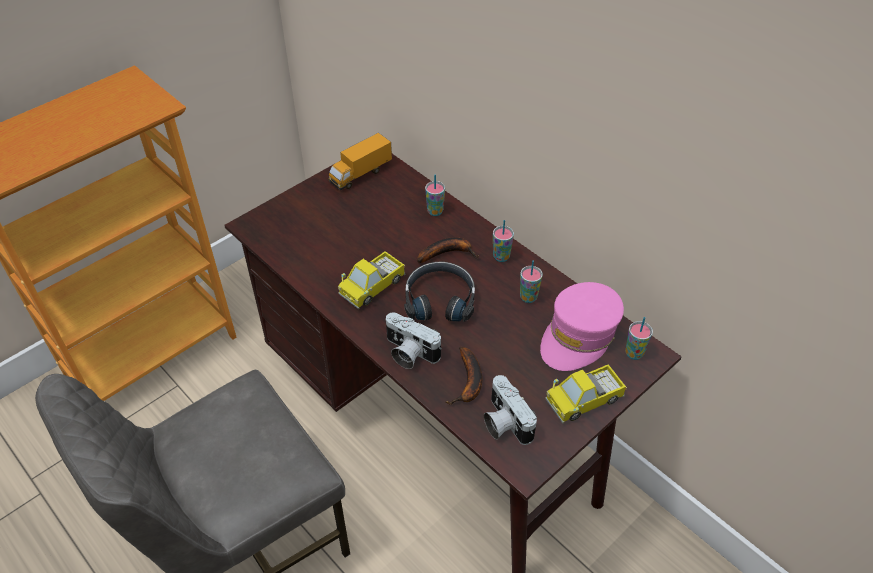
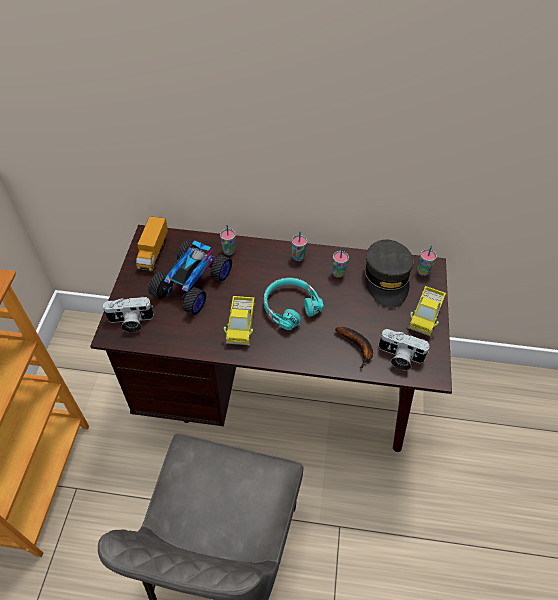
camera: 40 degrees left, 5 degrees up
(366, 222) = (191, 284): none -> toy car
(408, 353) = (306, 352): camera -> camera (130, 322)
(440, 299) = (290, 306): black headphones -> turquoise headphones
(448, 253) = (264, 274): banana -> none
(579, 336) = (387, 279): pink cap -> grey cap

